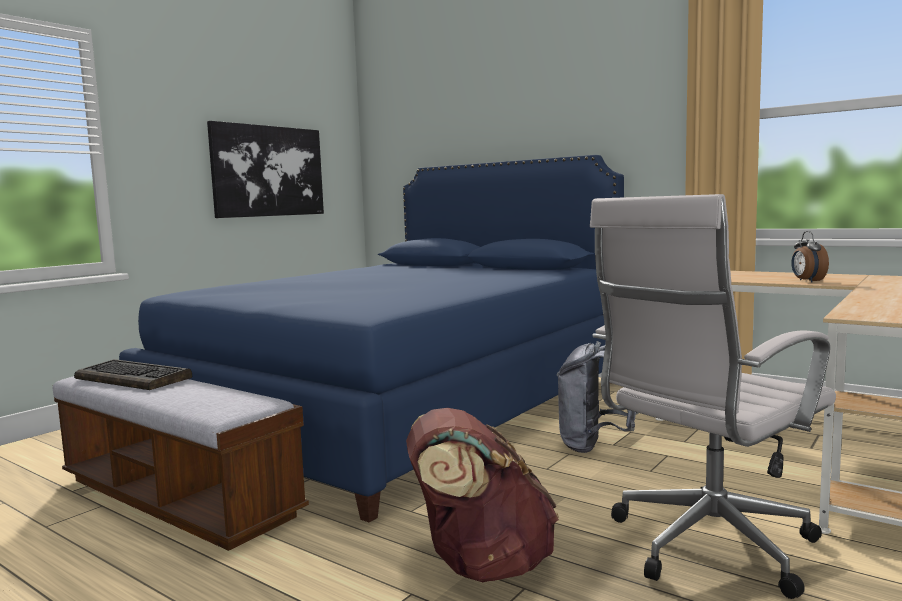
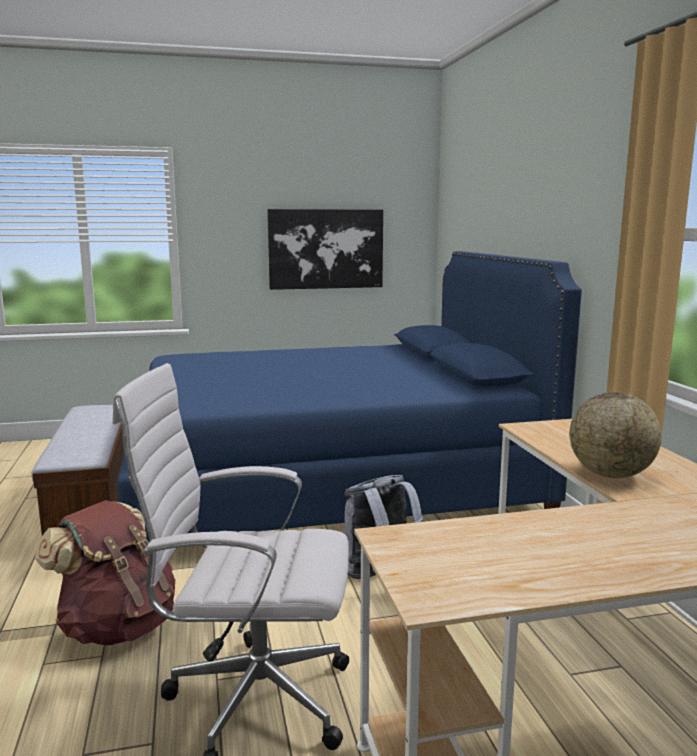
camera: 40 degrees right, 5 degrees up
(134, 378) = (93, 416): keyboard -> none
(807, 281) = (610, 475): alarm clock -> globe

